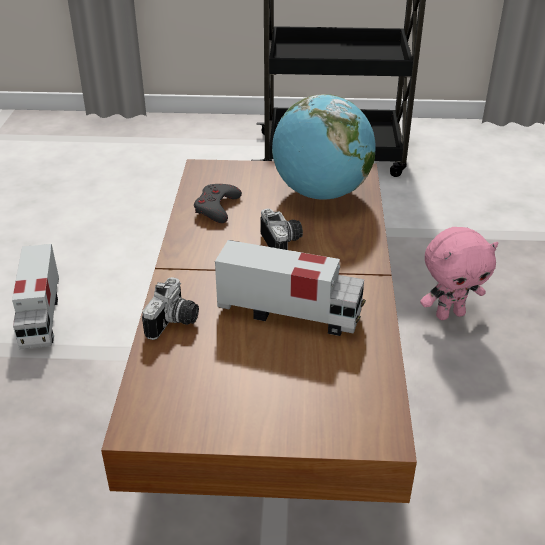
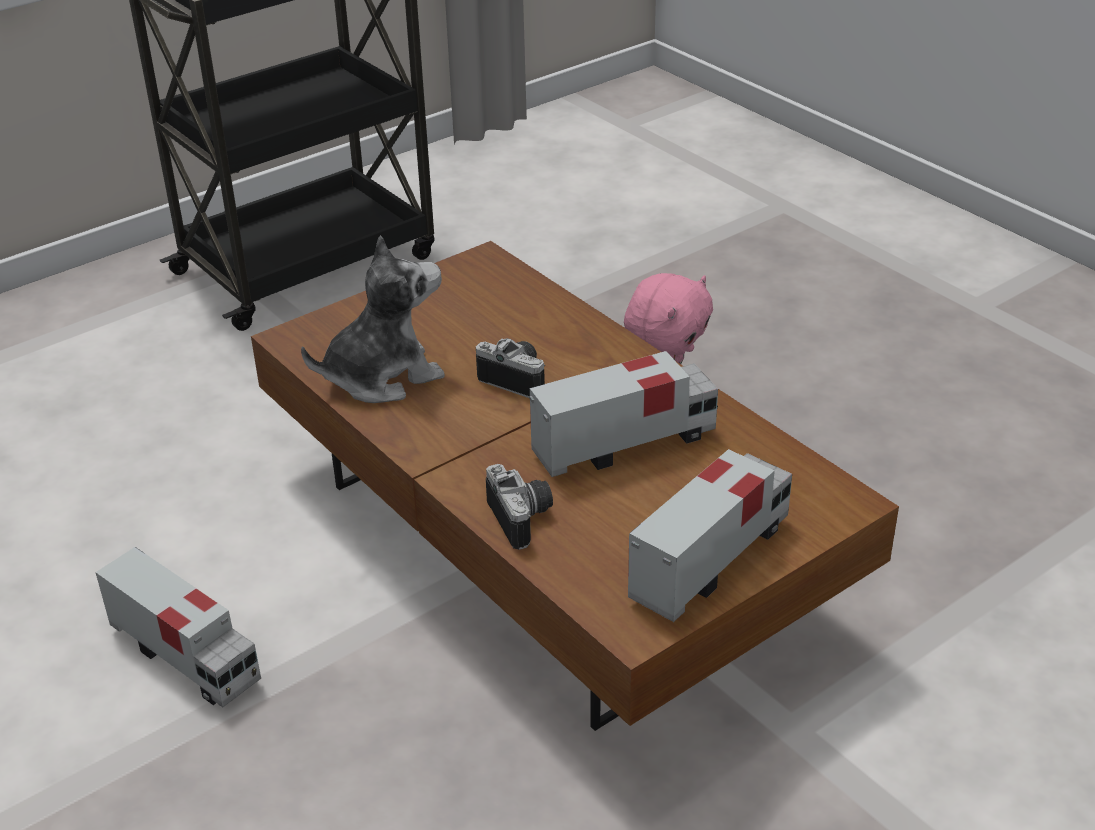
camera: 40 degrees left, 0 degrees up
(217, 207) = (382, 376): grey game controller -> plush toy
(240, 415) = (711, 560): none -> toy truck
(321, 193) = (479, 303): globe -> none

